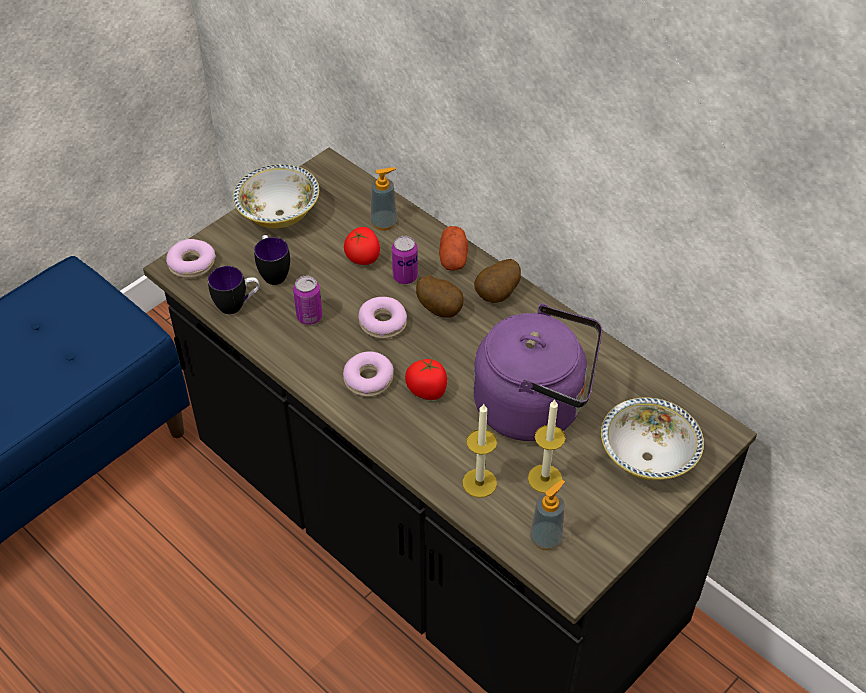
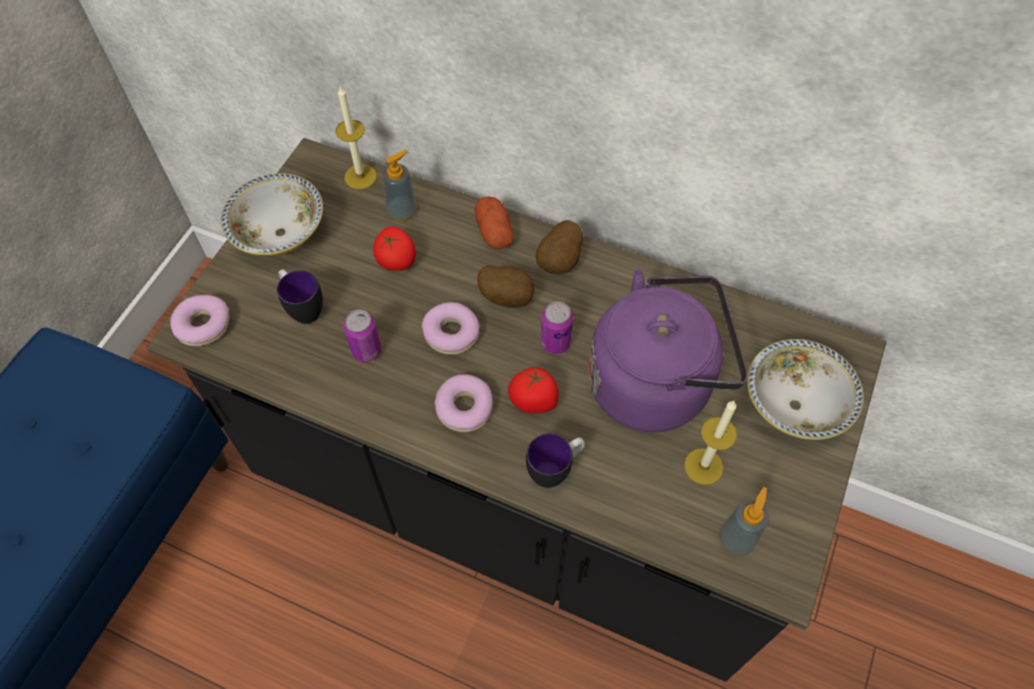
camera: 20 degrees left, 10 degrees up
(237, 305) = (278, 361): mug -> mug (555, 470)
(405, 277) = (452, 269): can -> can (555, 342)
(479, 483) = (638, 495): candle -> candle (360, 176)

